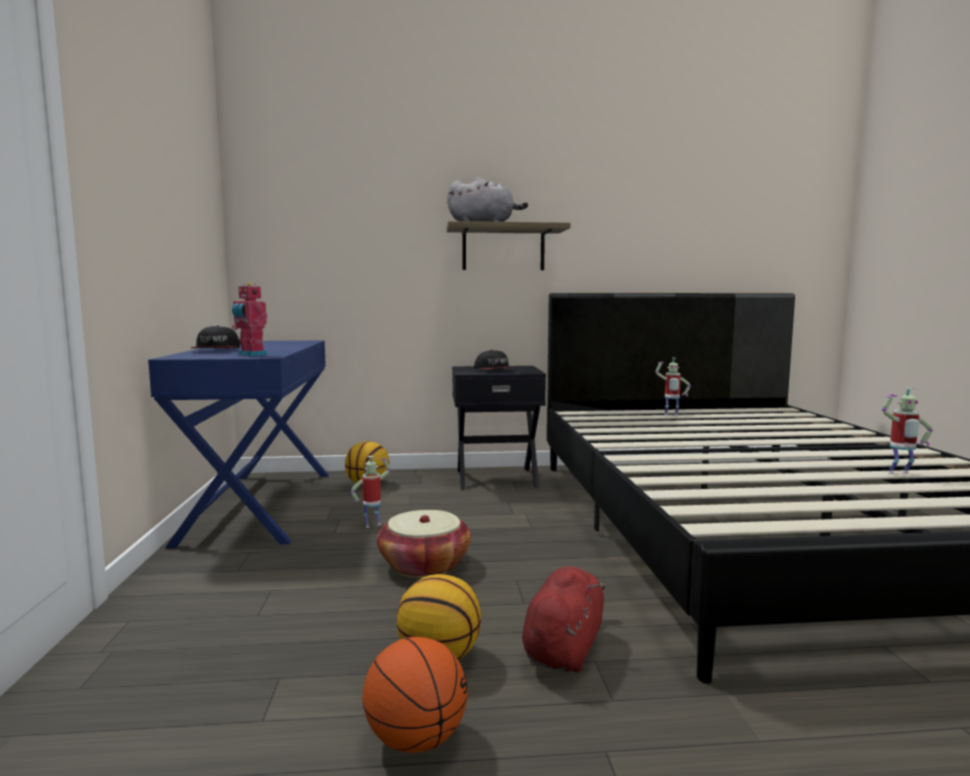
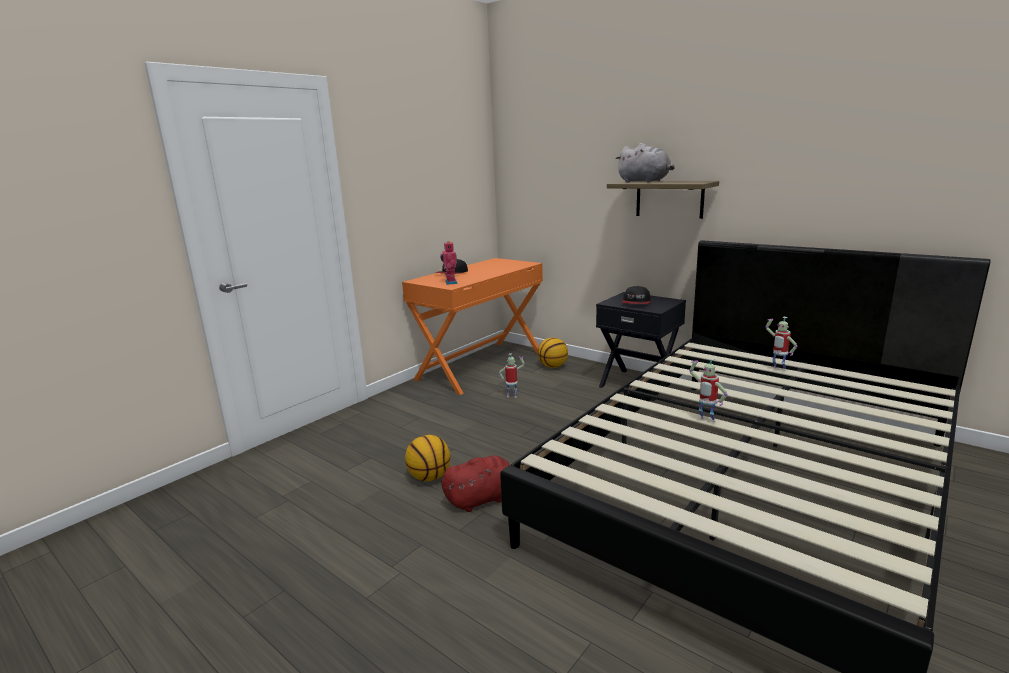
camera: 45 degrees right, 10 degrees up
(259, 505) = (480, 366): blue desk -> orange desk
(415, 739) = (374, 502): basketball -> none
(424, 565) = (497, 429): basket -> none
(899, 474) = (804, 485): toy robot -> toy robot (705, 420)

